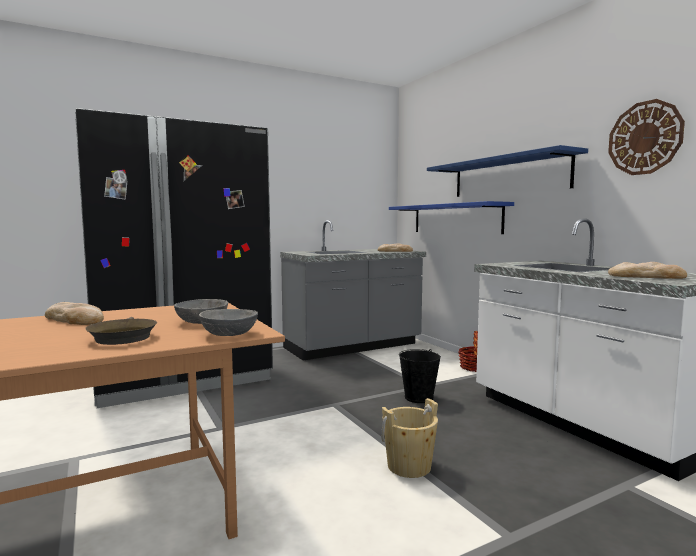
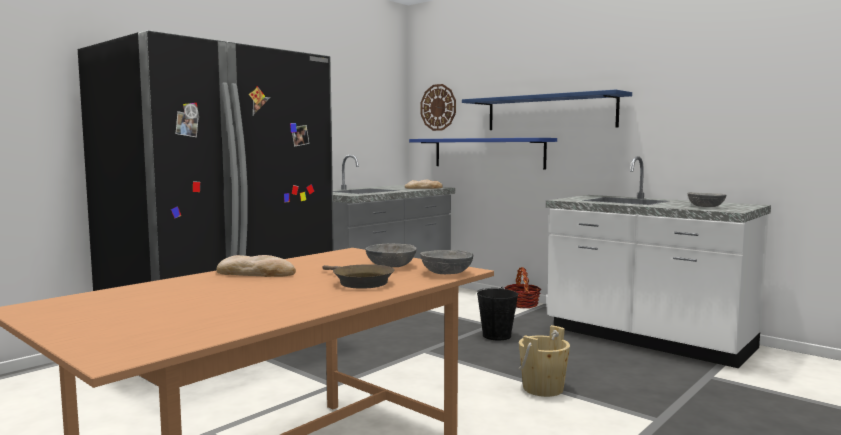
camera: 20 degrees left, 0 degrees up
(644, 138) = (683, 87): wall clock -> wall clock (438, 107)
(646, 276) = (705, 207): bread -> grey bowl

